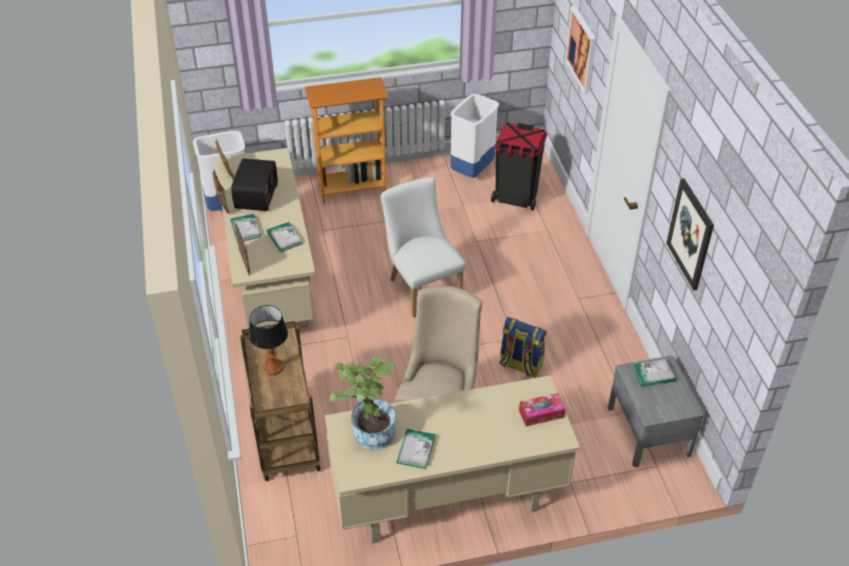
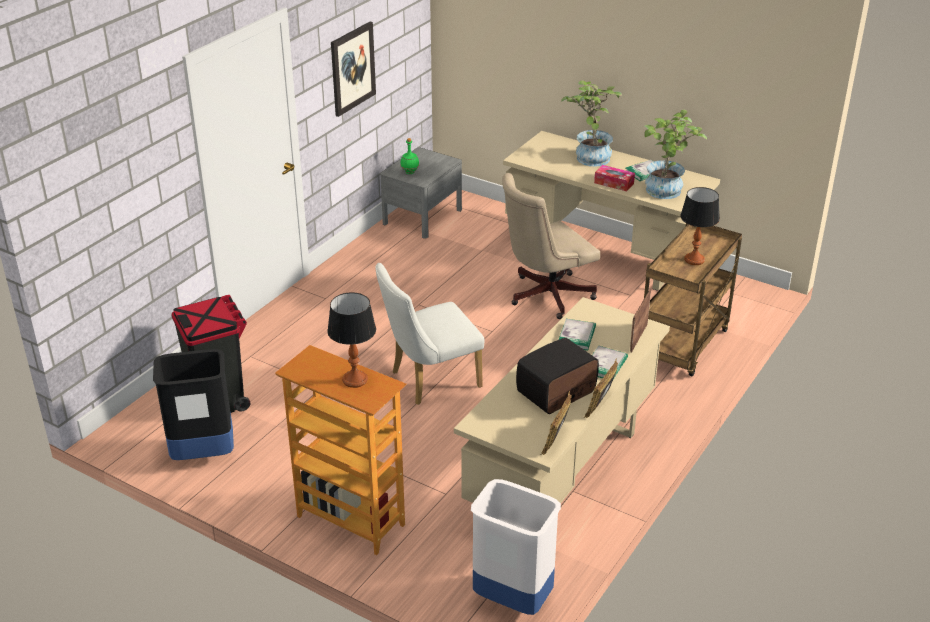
camera: 135 degrees left, 10 degrees down
(337, 94) = (355, 379): none -> table lamp
(422, 286) = (429, 381): white chair -> white chair turned 45 degrees clockwise
(472, 170) = (203, 455): white trash can -> black trash can
(489, 437) = (589, 156): none -> potted plant
(520, 365) = (442, 288): backpack -> none
(541, 413) = (540, 150): tissue box -> tissue box (614, 183)
(582, 49) = (133, 186): picture -> none
(653, 374) = (410, 172): book -> green bottle

